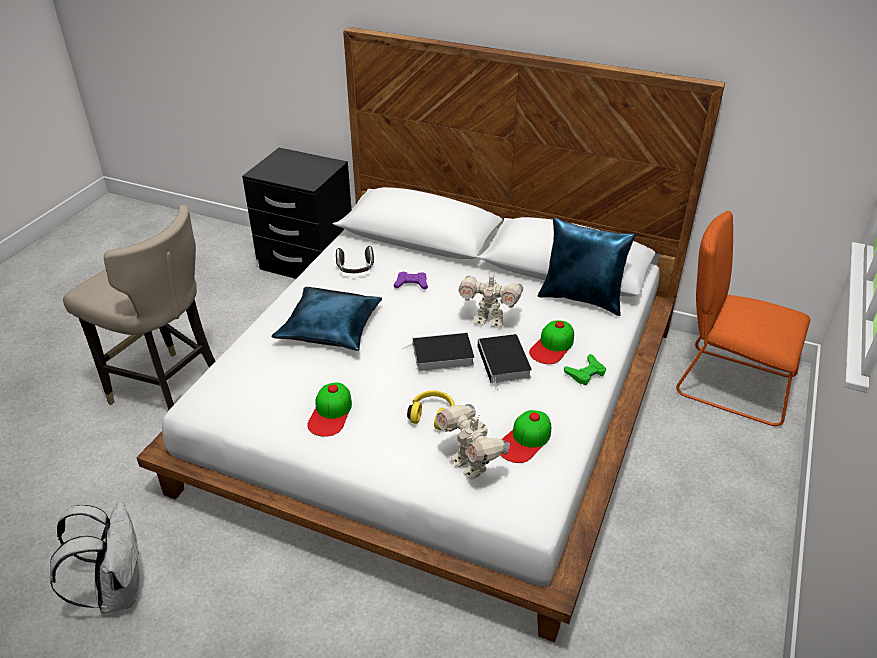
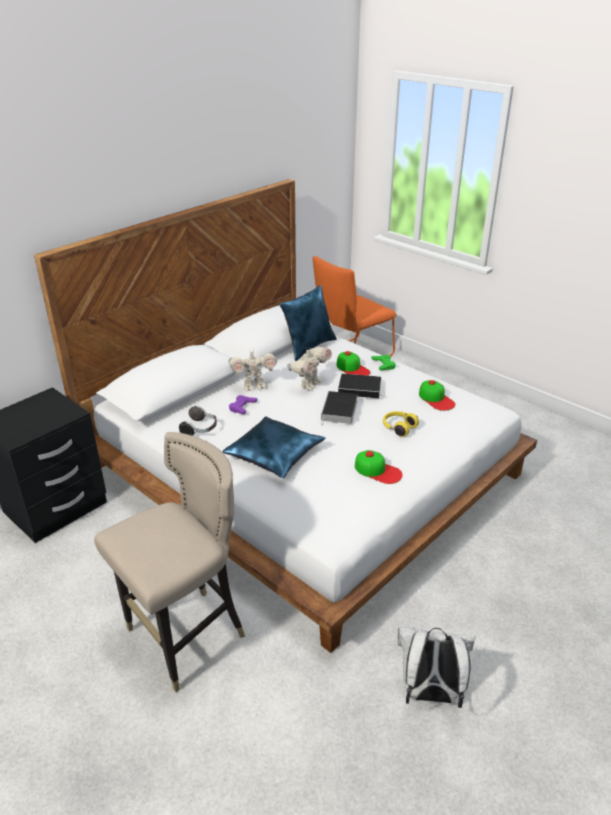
camera: 70 degrees left, 5 degrees down
(470, 465) = (451, 422): toy robot -> toy robot (254, 387)

